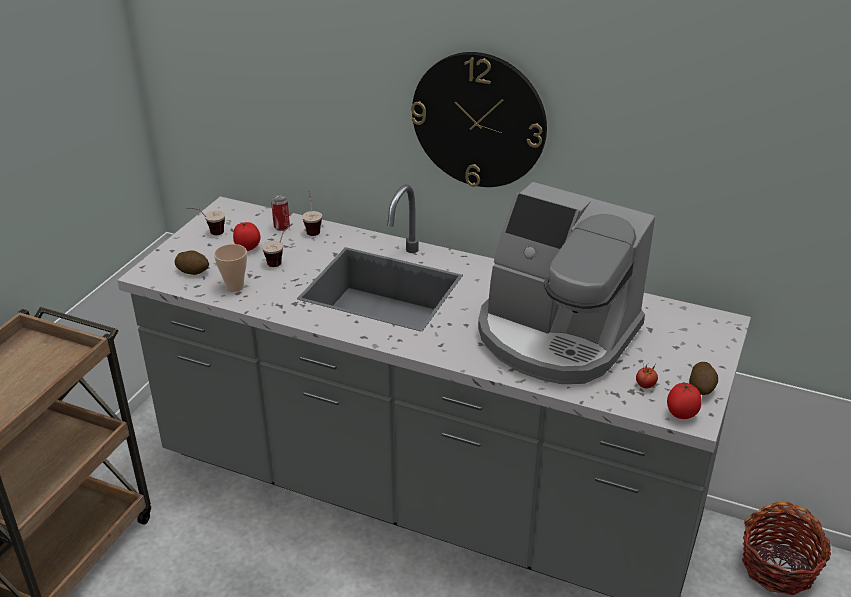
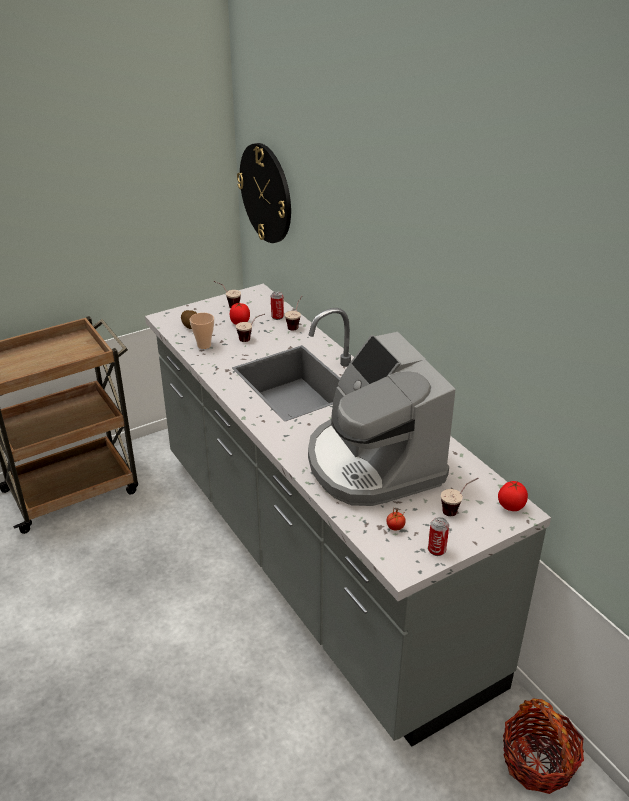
camera: 35 degrees right, 0 degrees up
(479, 120) = (397, 271): wall clock -> wall clock (266, 193)
(675, 344) = (457, 509): none -> cup
(681, 414) = (395, 560): tomato -> tomato (510, 507)
(701, 388) = (436, 550): potato -> can

